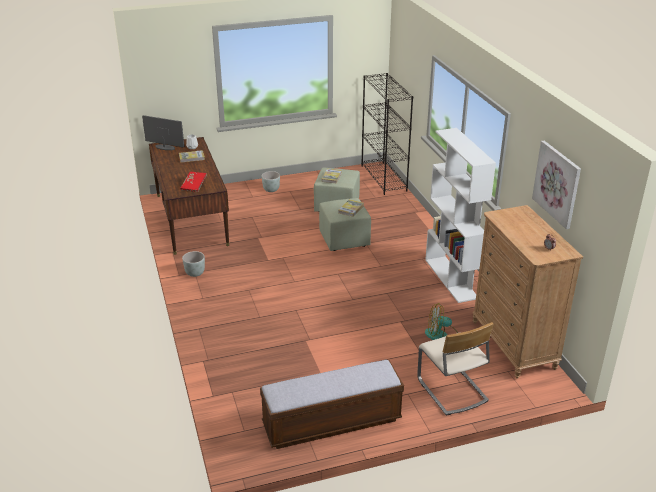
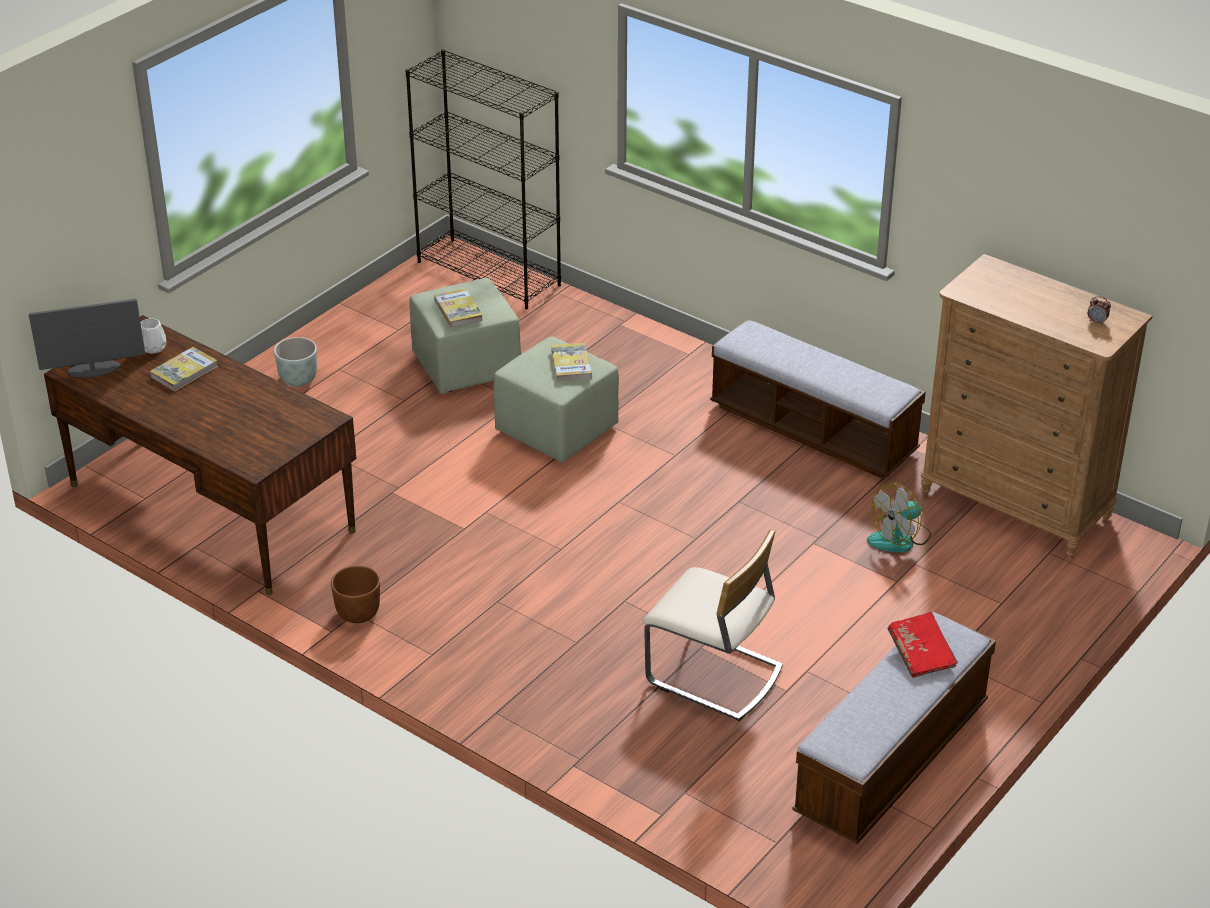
camera: 35 degrees left, 5 degrees up
(194, 186) = (274, 432): red book -> red book (921, 654)
(195, 273) = (358, 613): grey planter -> brown planter
(451, 279) = (812, 430): white bookcase -> bench
(451, 390) = (1004, 622): beige chair -> beige chair (713, 676)
(557, 184) = (1060, 205): picture -> none

